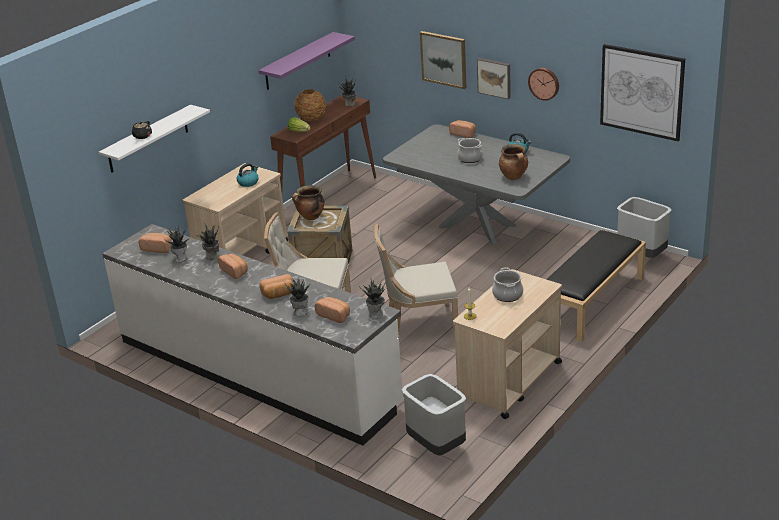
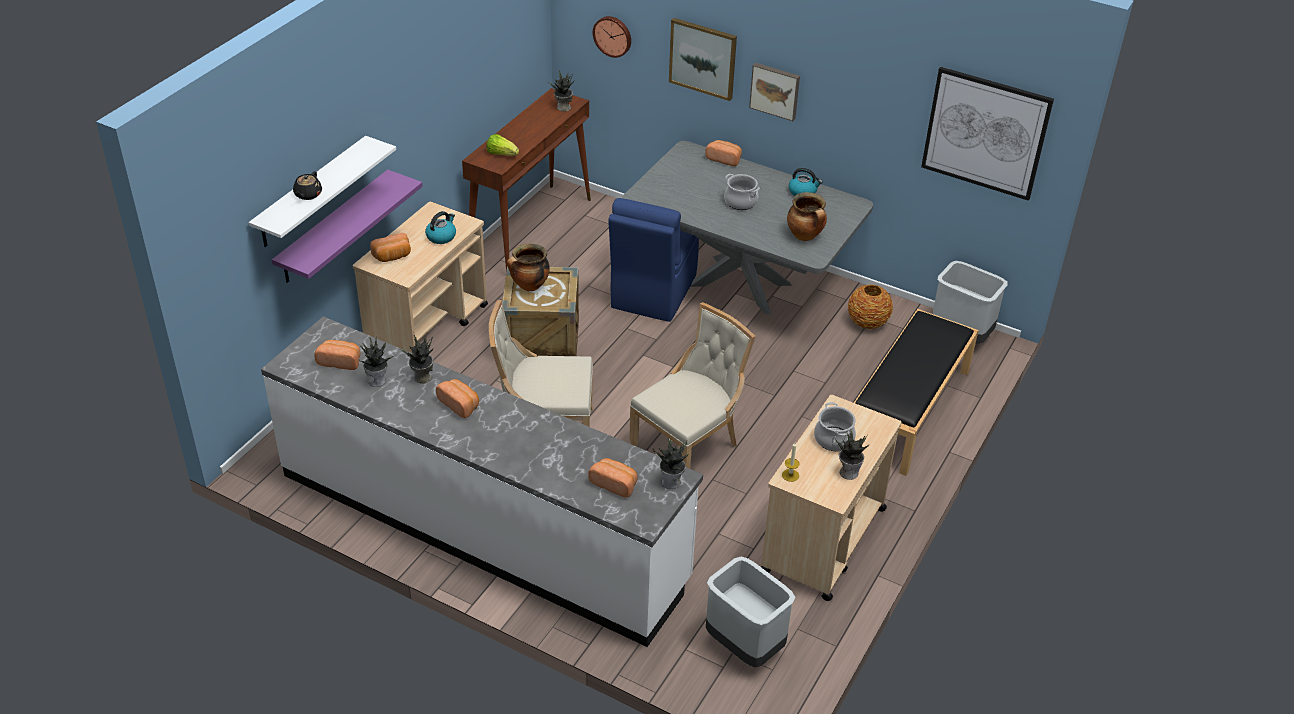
camera: 10 degrees left, 10 degrees up
(278, 294) = (529, 446): bread -> bread (392, 256)
(298, 61) = (498, 53): purple shelf -> purple shelf (334, 227)
(300, 312) = (566, 477): potted plant -> potted plant (848, 472)
(311, 119) = (514, 131): vase -> vase (867, 322)
(410, 232) = (652, 293): none -> blue chair
(419, 325) = (689, 448): beige chair -> beige chair turned 150 degrees clockwise
(544, 83) = (847, 106): wall clock -> wall clock (613, 35)

